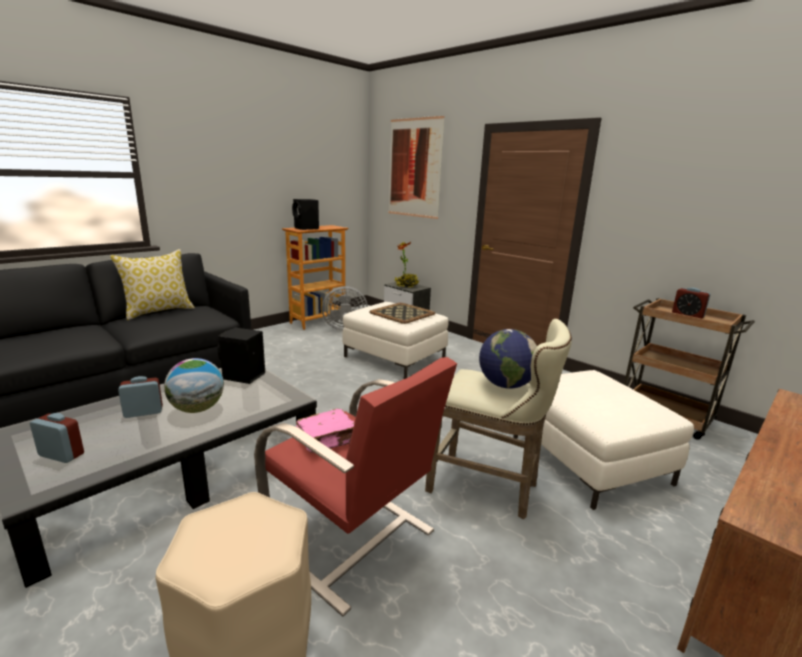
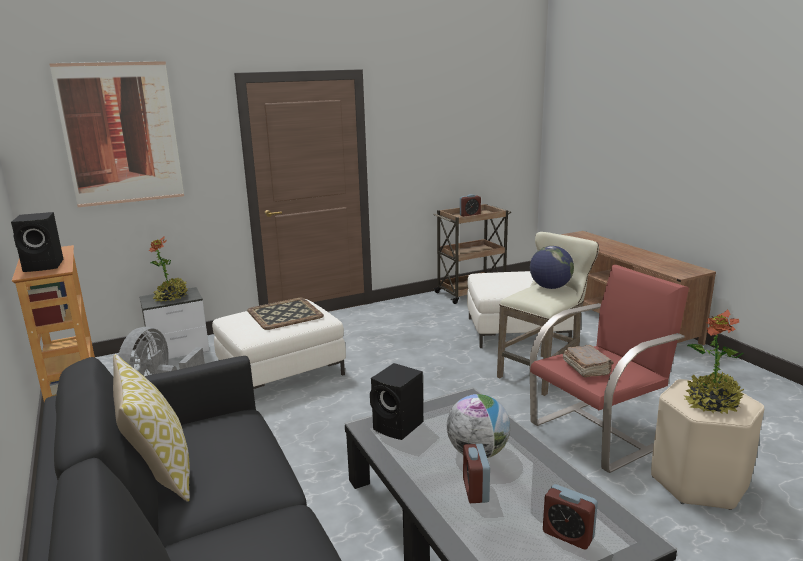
camera: 70 degrees left, 0 degrees up
(61, 455) = (568, 535): alarm clock -> alarm clock turned 90 degrees counterclockwise
(219, 536) = (712, 404): none -> potted plant
(328, 440) = (586, 368): pink book -> brown book

